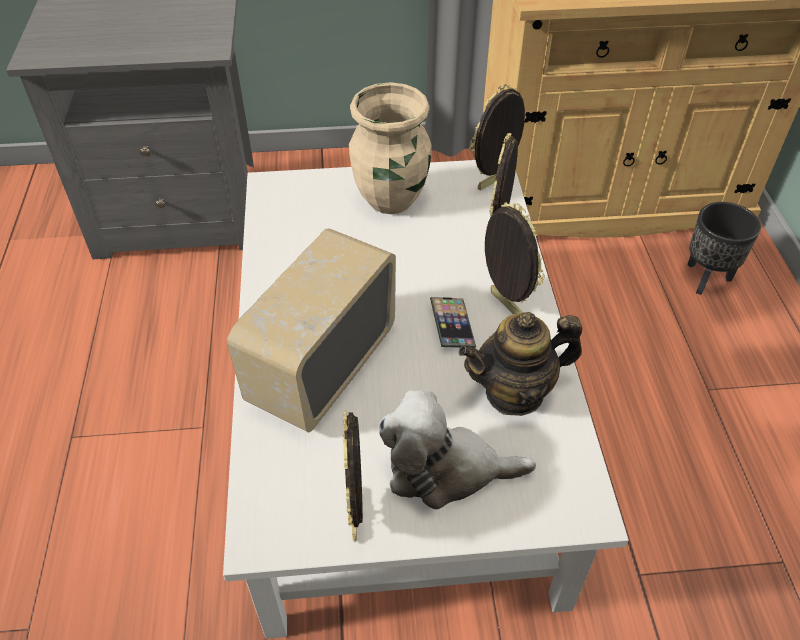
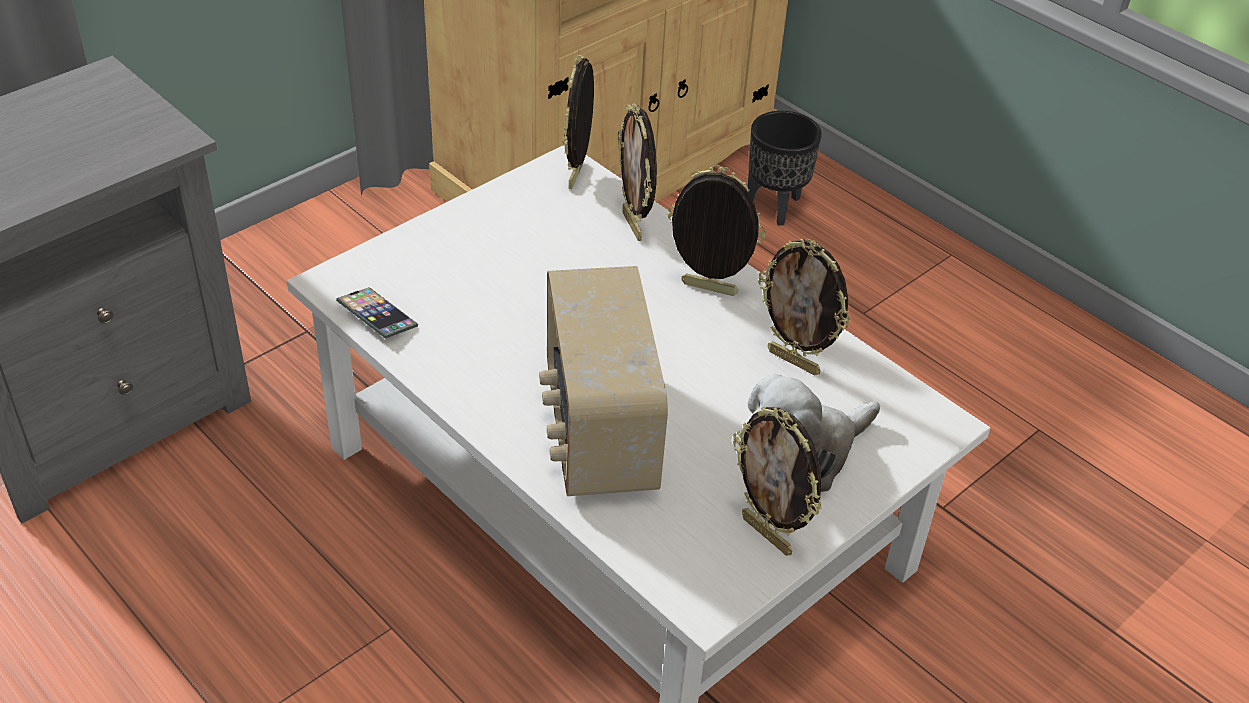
camera: 40 degrees left, 5 degrees down
(392, 200) = (489, 238): beige vase -> none
(452, 325) = (680, 331): phone -> phone (377, 317)
(515, 392) = (794, 361): teapot -> picture frame

